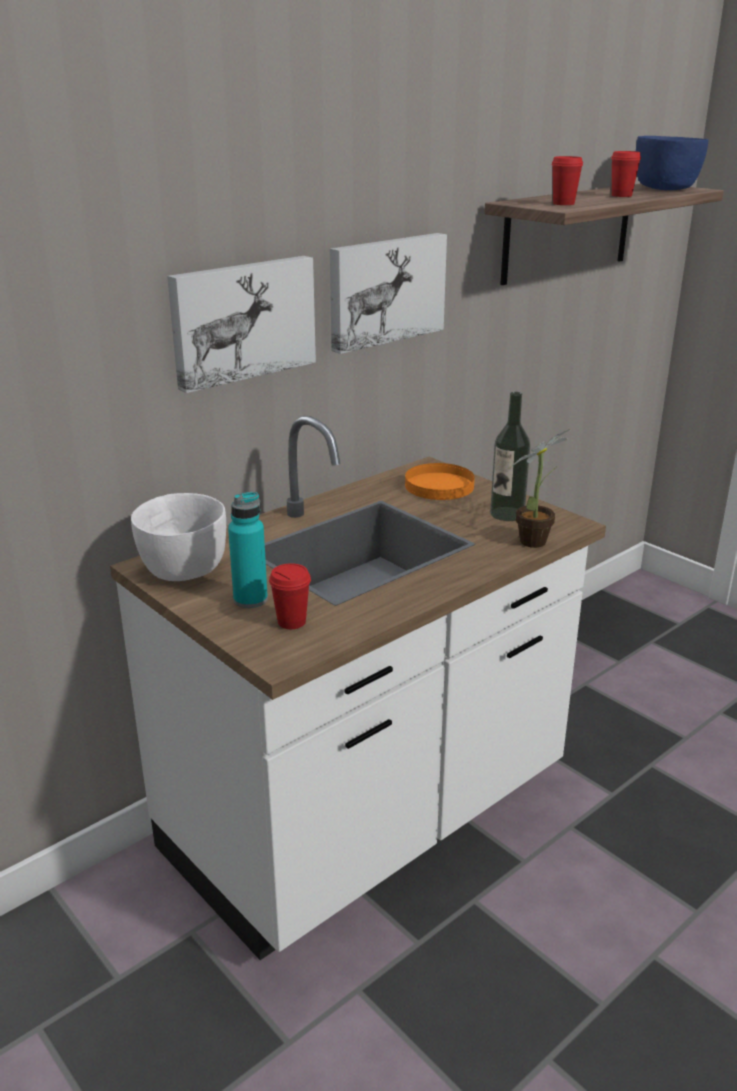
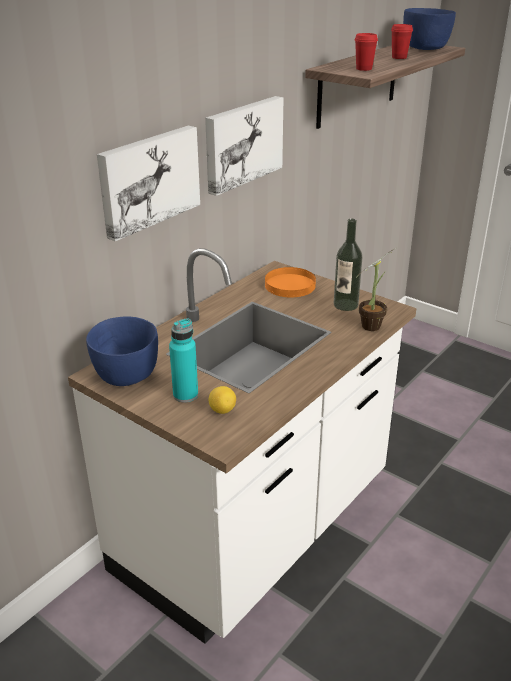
camera: 10 degrees left, 5 degrees up
(183, 571) = (126, 376): white bowl -> blue bowl
(291, 622) = (222, 410): red cup -> lemon

